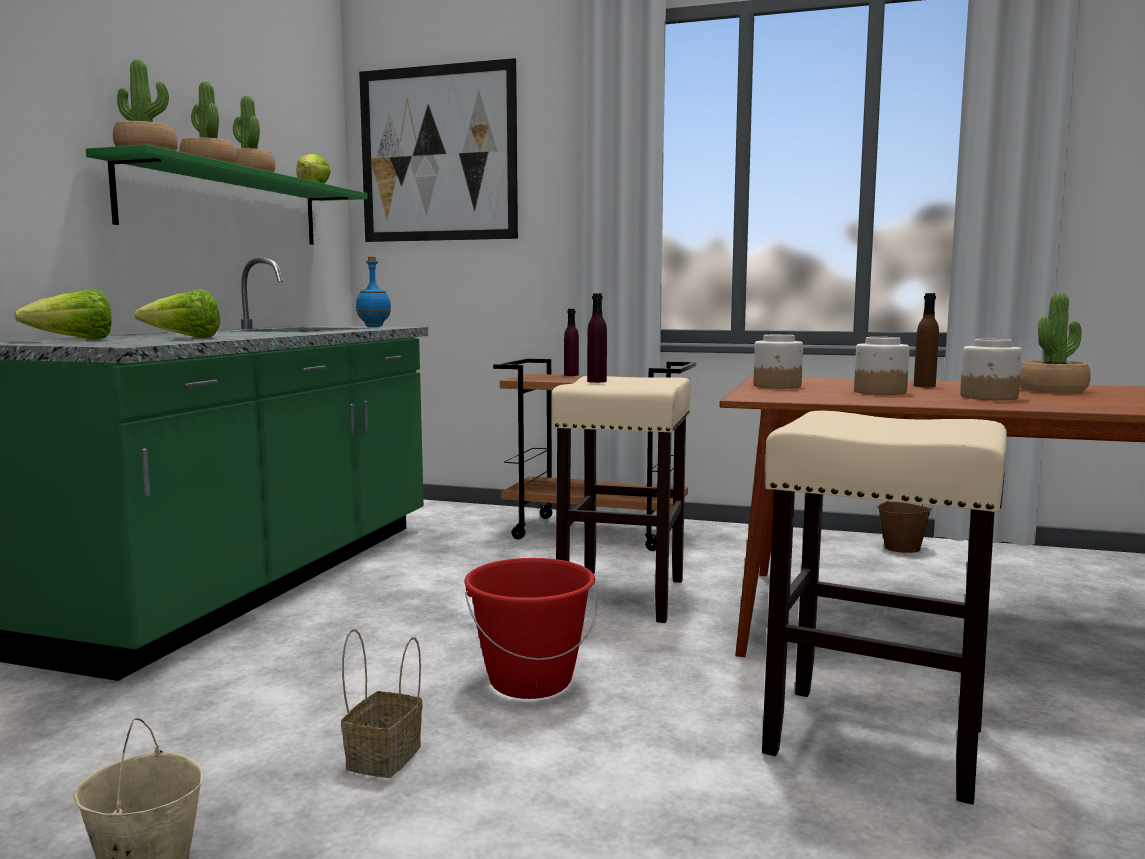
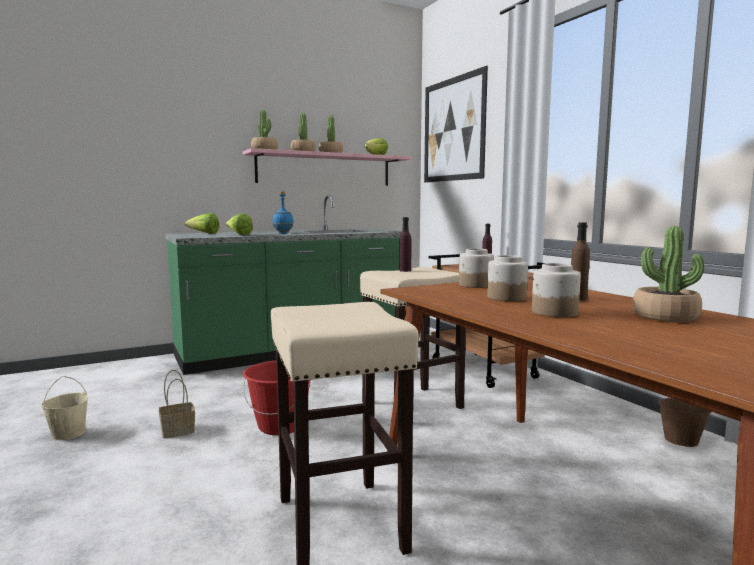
camera: 45 degrees right, 0 degrees up
(226, 206) = (325, 169): green shelf -> pink shelf
(374, 326) = (385, 230): blue bottle -> blue bottle (283, 233)

